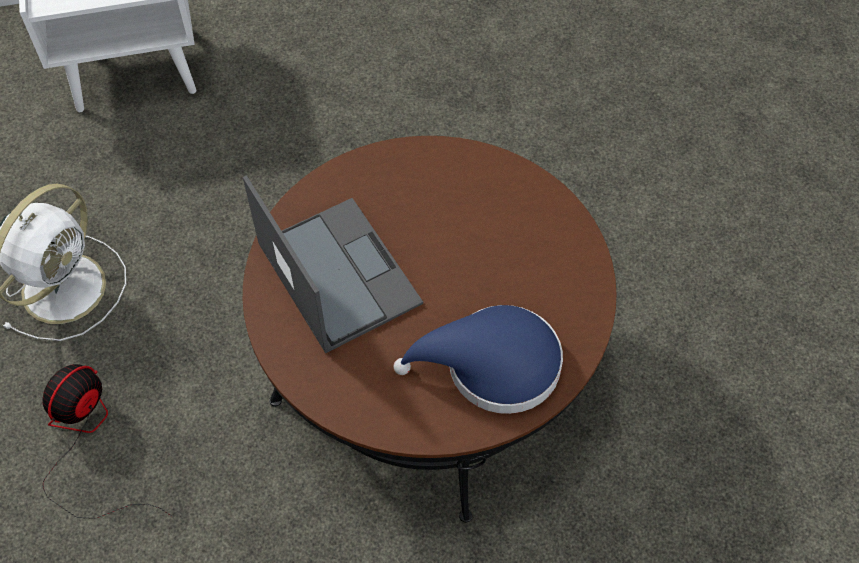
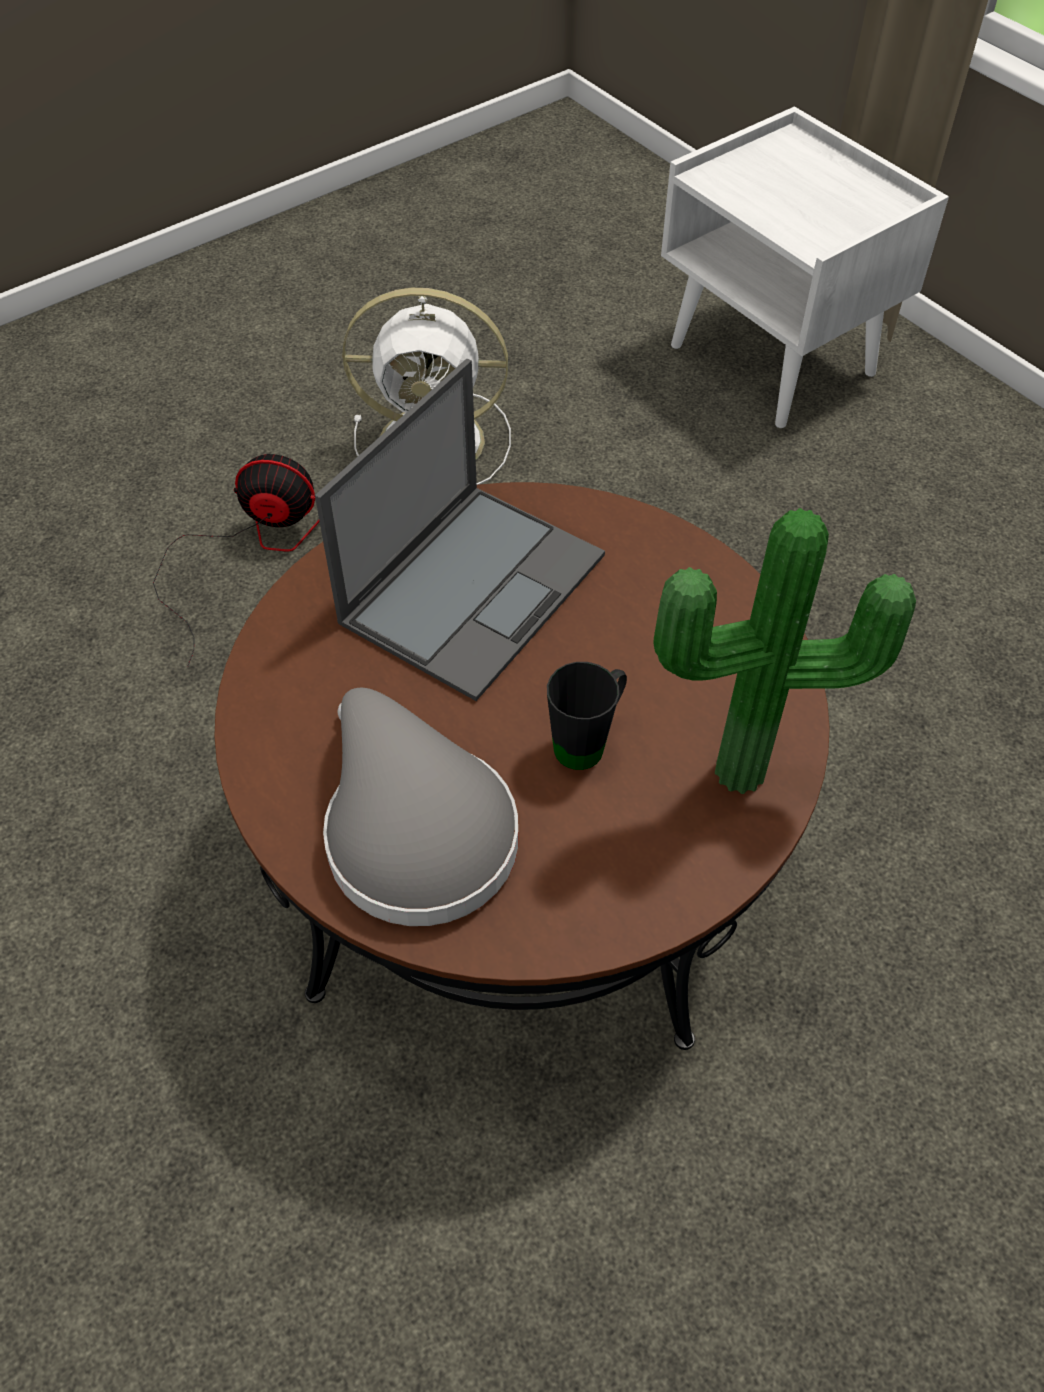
camera: 65 degrees right, 5 degrees down
(477, 262) = (588, 741): none -> black mug
(492, 366) = (413, 829): blue hat -> grey hat
(536, 206) = (743, 780): none -> potted plant

